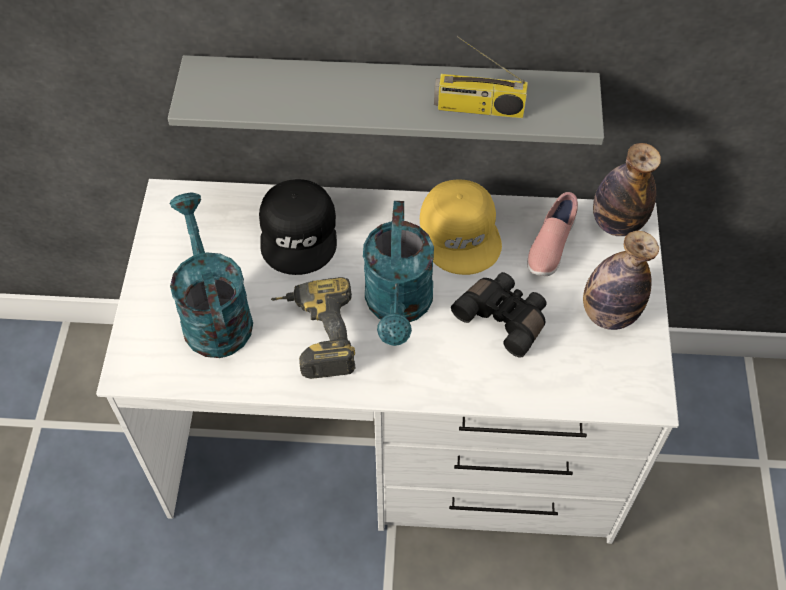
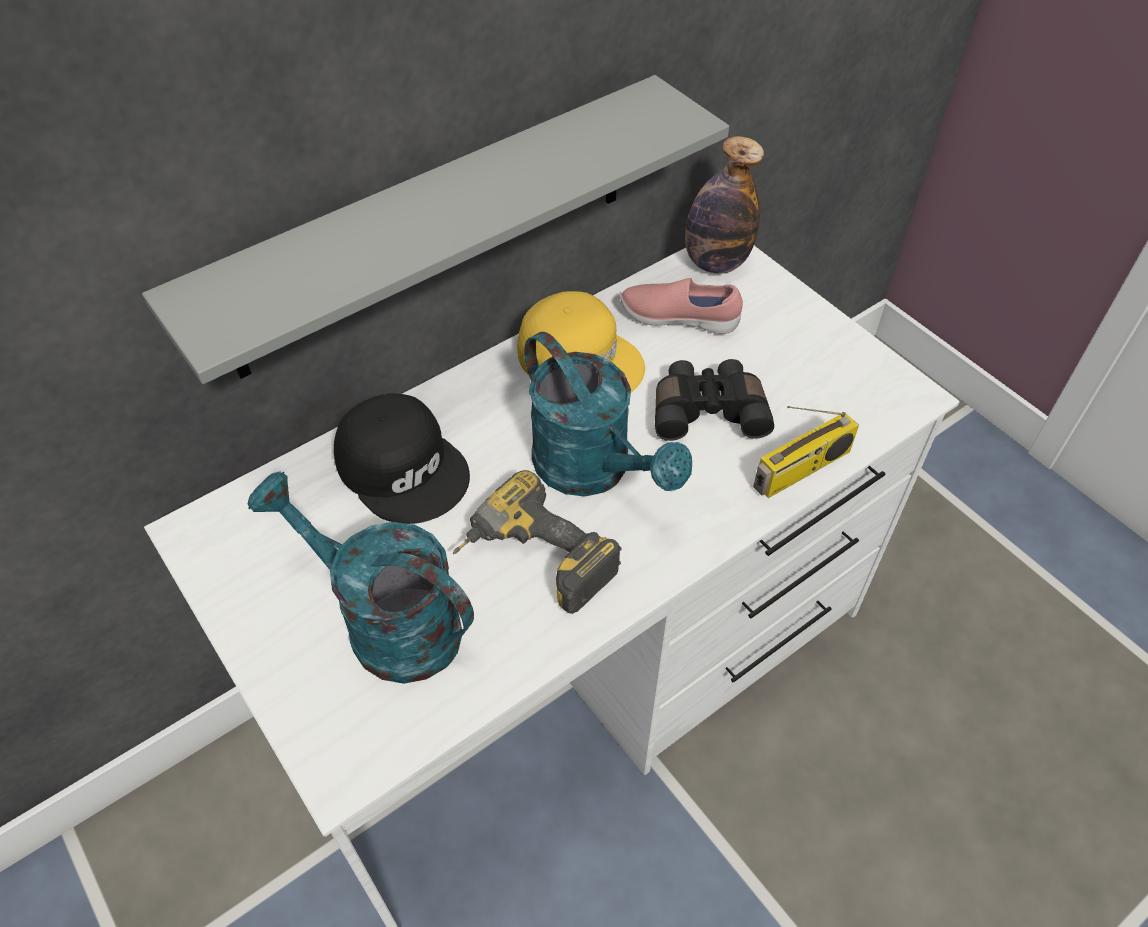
camera: 40 degrees left, 5 degrees down
(478, 109) = (576, 163): radio -> radio (801, 470)
(550, 246) = (679, 318): pink shoe -> pink shoe turned 120 degrees clockwise
(608, 314) = (796, 344): bottle -> none

